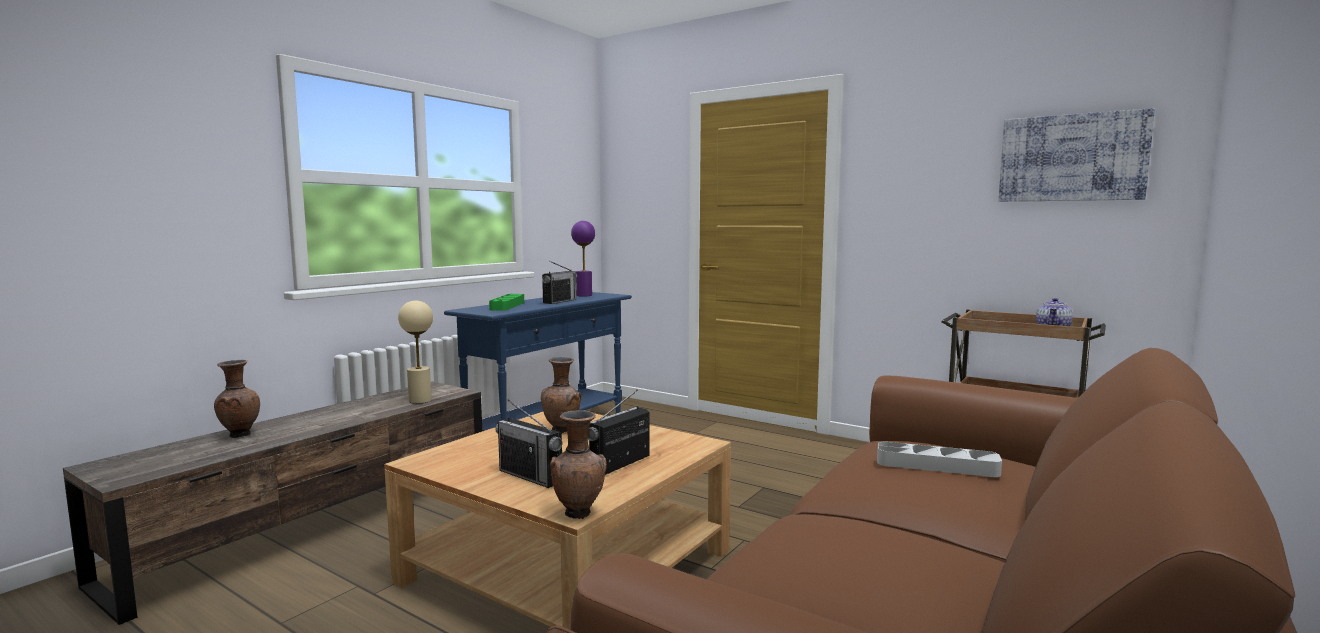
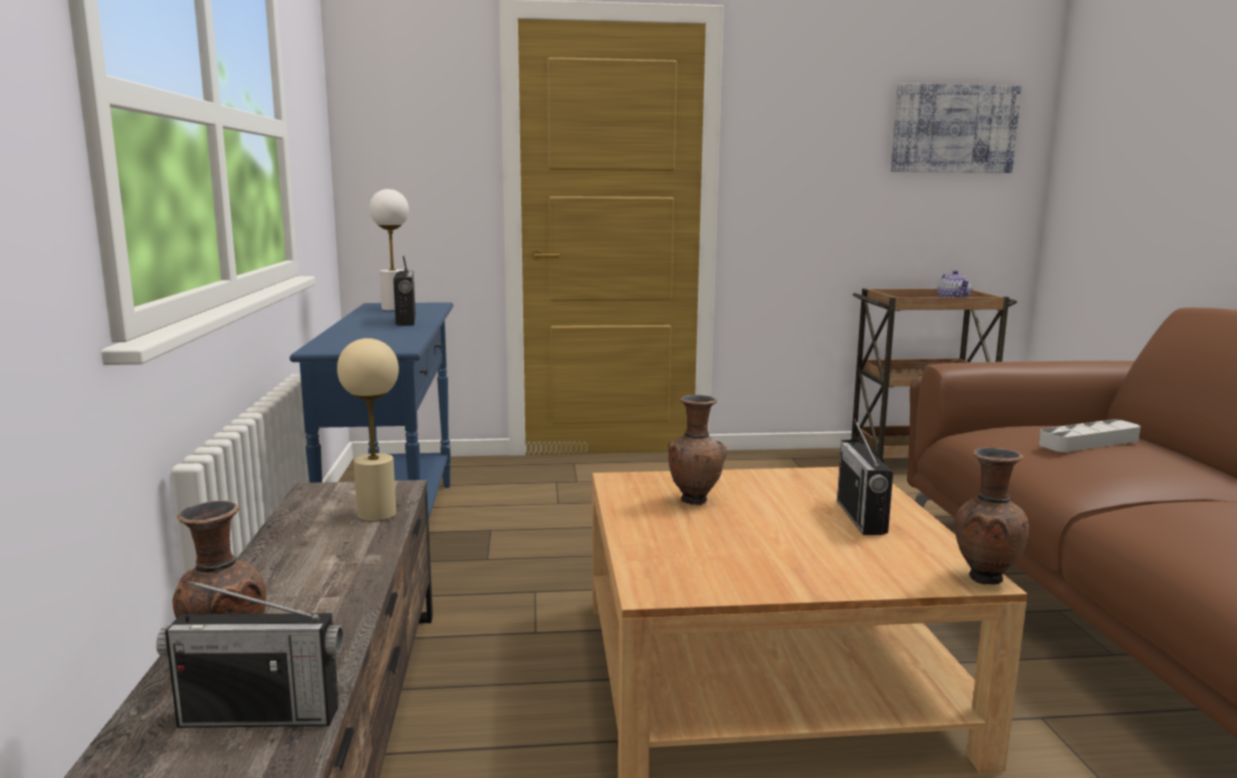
camera: 40 degrees left, 5 degrees up
(507, 306) = (362, 335): green tray -> none
(530, 476) = (828, 560): radio -> radio (260, 715)
(584, 295) = (394, 308): purple table lamp -> white table lamp

